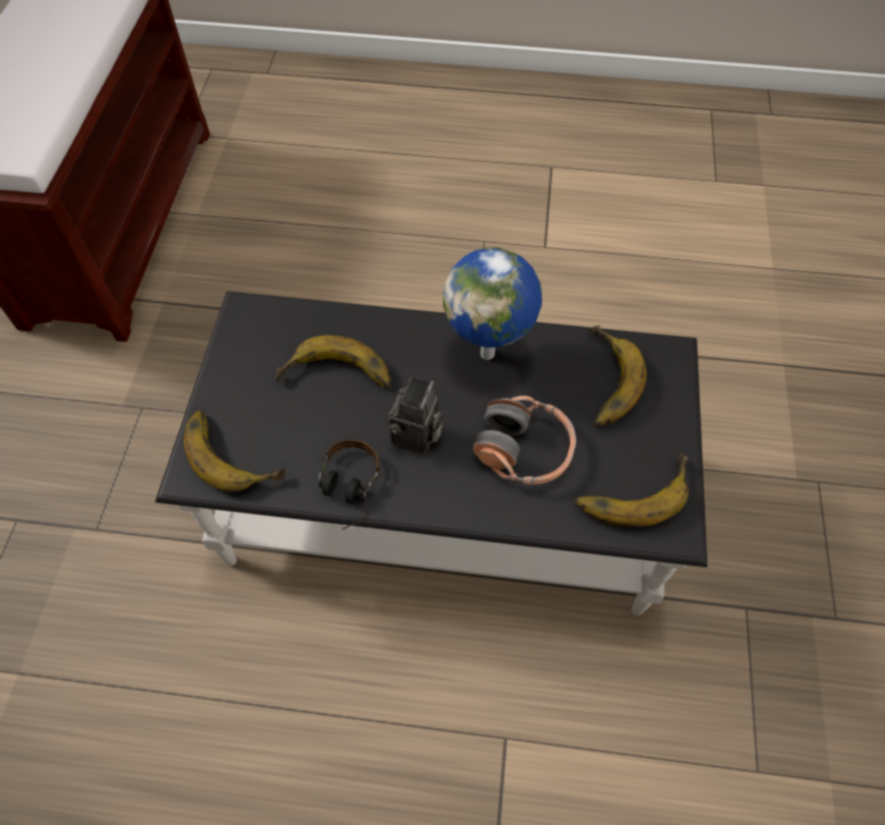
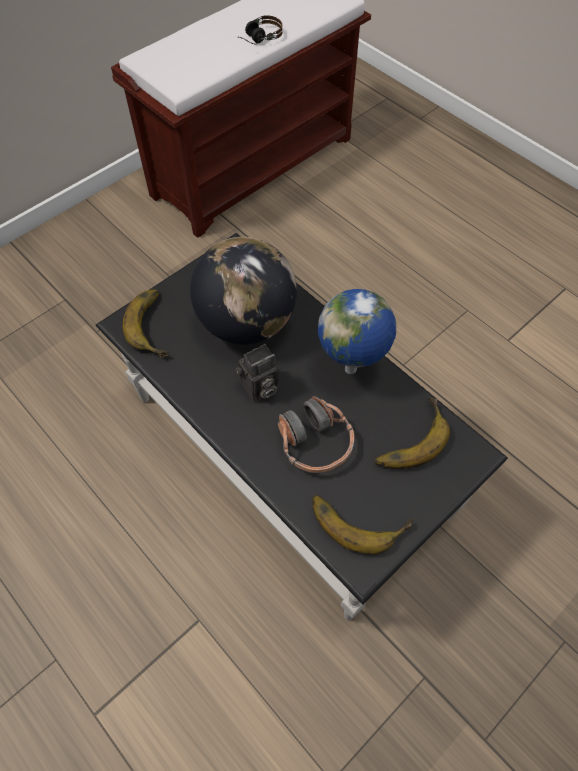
camera: 40 degrees right, 0 degrees up
(336, 379) = (246, 323): banana -> globe
(347, 492) = (191, 391): headphones -> headphones (257, 39)

